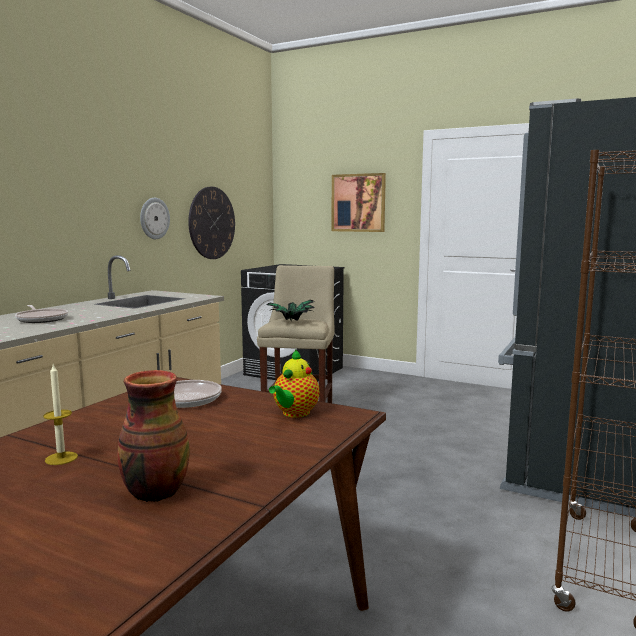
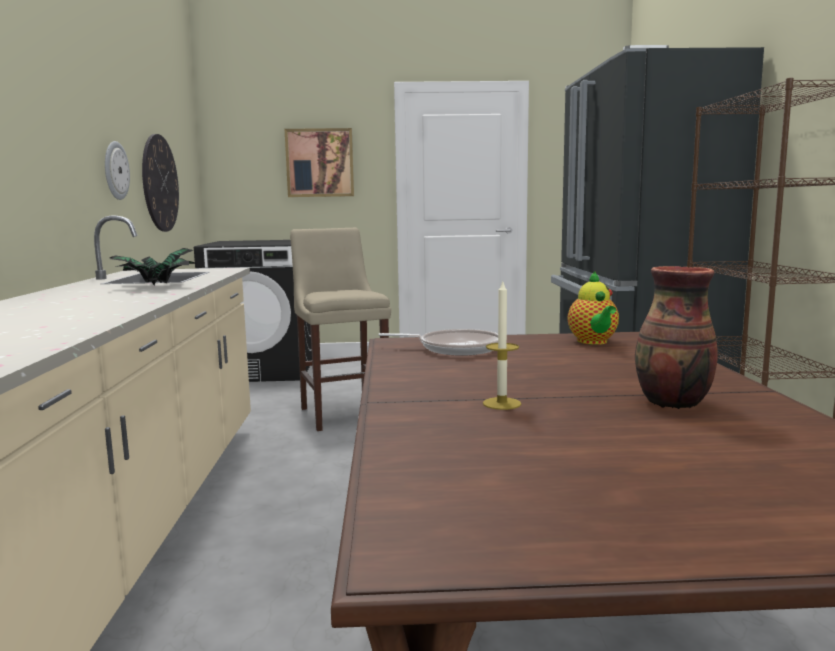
camera: 30 degrees left, 0 degrees up
(42, 319) = (90, 299): frying pan -> none
(291, 322) = (340, 292): potted plant -> potted plant (156, 286)

